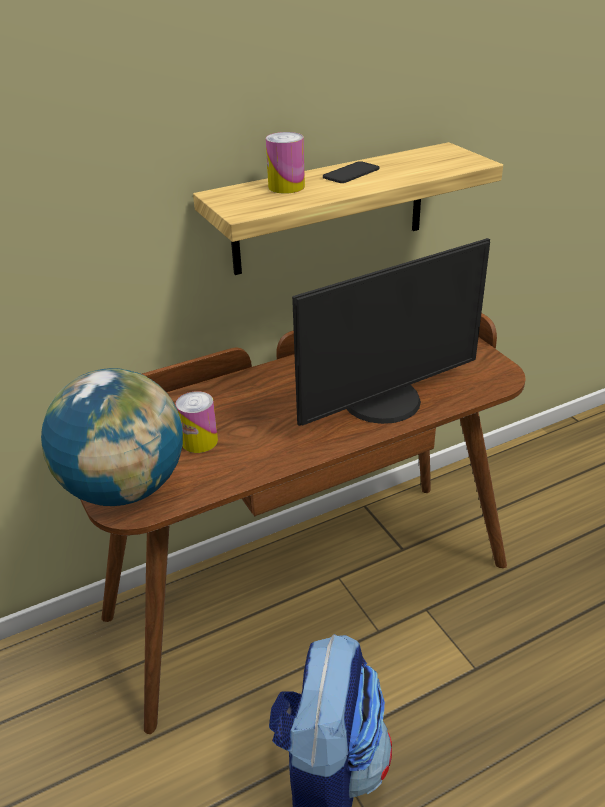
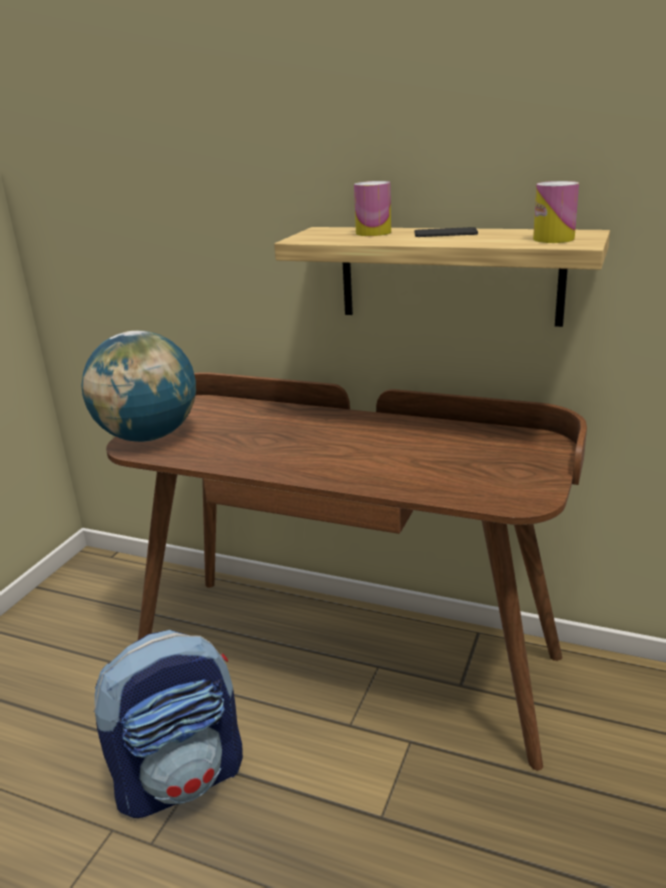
camera: 50 degrees right, 10 degrees down
(199, 441) = (229, 433): can -> can (553, 239)
(384, 403) = (386, 470): monitor -> none

